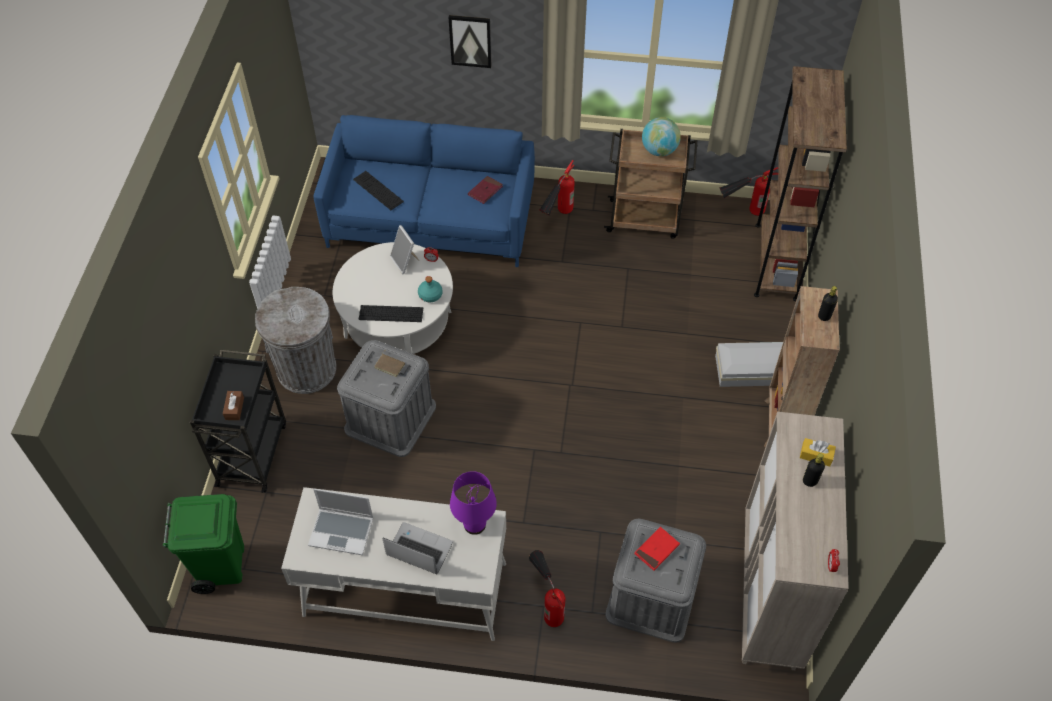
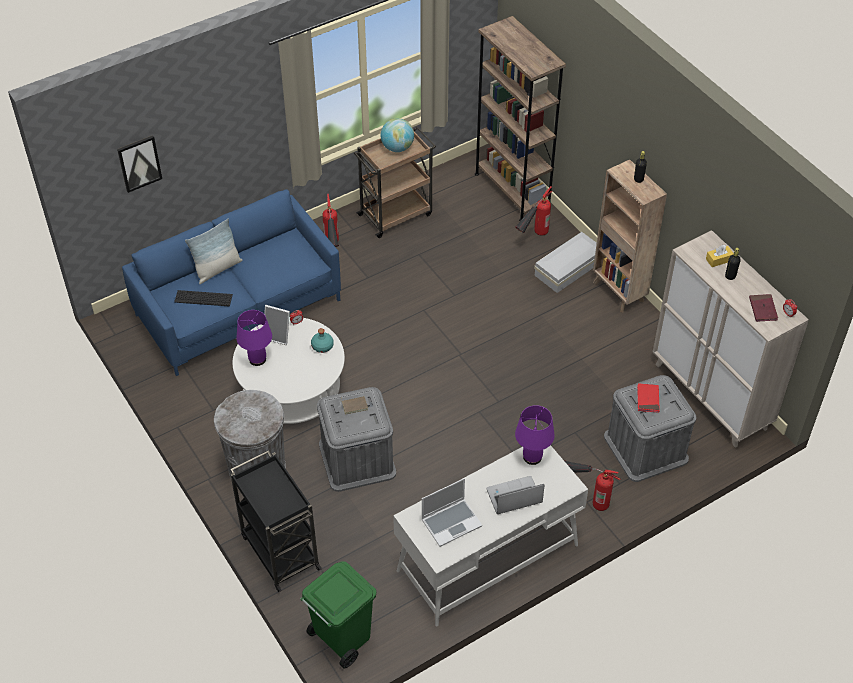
camera: 40 degrees left, 5 degrees down
(234, 408) = (286, 500): brown tissue box -> none
(368, 272) = (258, 359): none -> purple table lamp
(391, 313) = (307, 376): keyboard -> none
(415, 172) = (217, 269): none -> pillow
(470, 40) = (219, 133): picture -> picture (139, 163)
(485, 191) = (286, 251): red book -> red book (763, 309)
(742, 211) = (457, 170): fire extinguisher -> fire extinguisher (532, 238)

